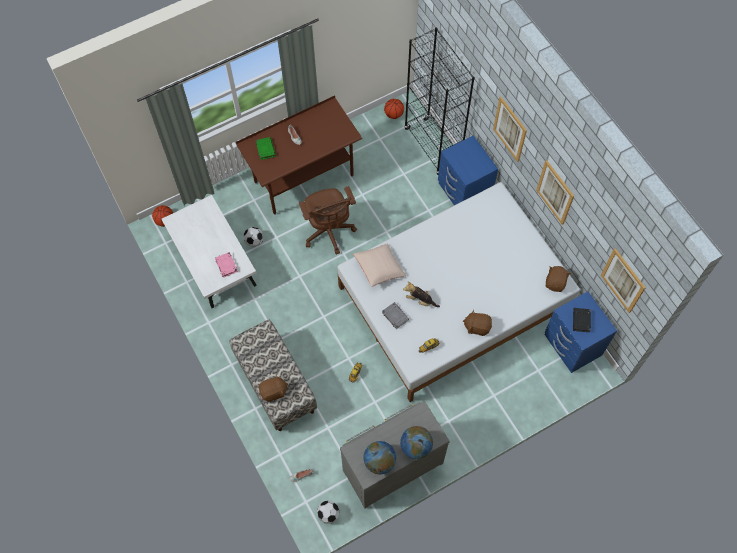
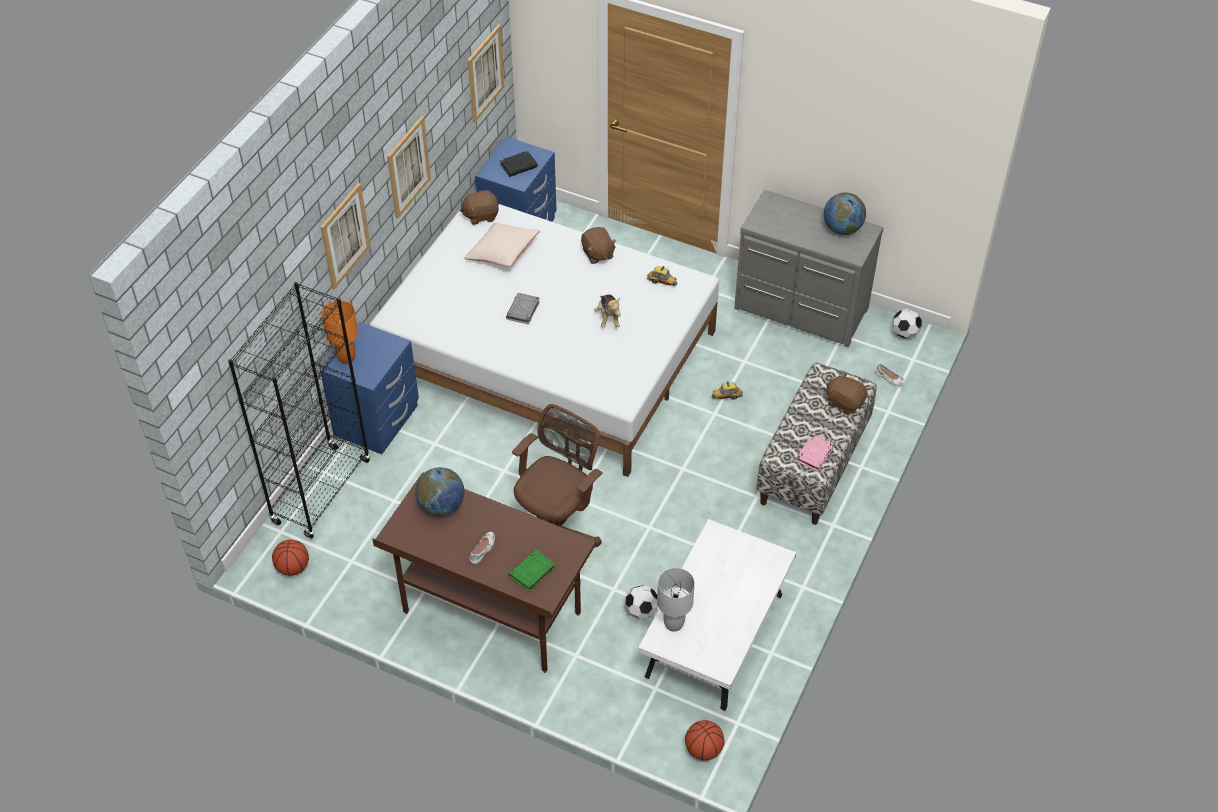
camera: 125 degrees left, 15 degrees down
(210, 216) = (673, 624): none -> grey table lamp
(226, 265) = (730, 555): pink book -> pink book (814, 454)
(379, 268) = (599, 376): beige pillow -> beige pillow (502, 253)
(395, 316) = (650, 329): grey book -> grey book (523, 311)
(416, 446) = (797, 210): globe -> globe (441, 506)
(473, 150) = (346, 358): none -> orange table lamp

